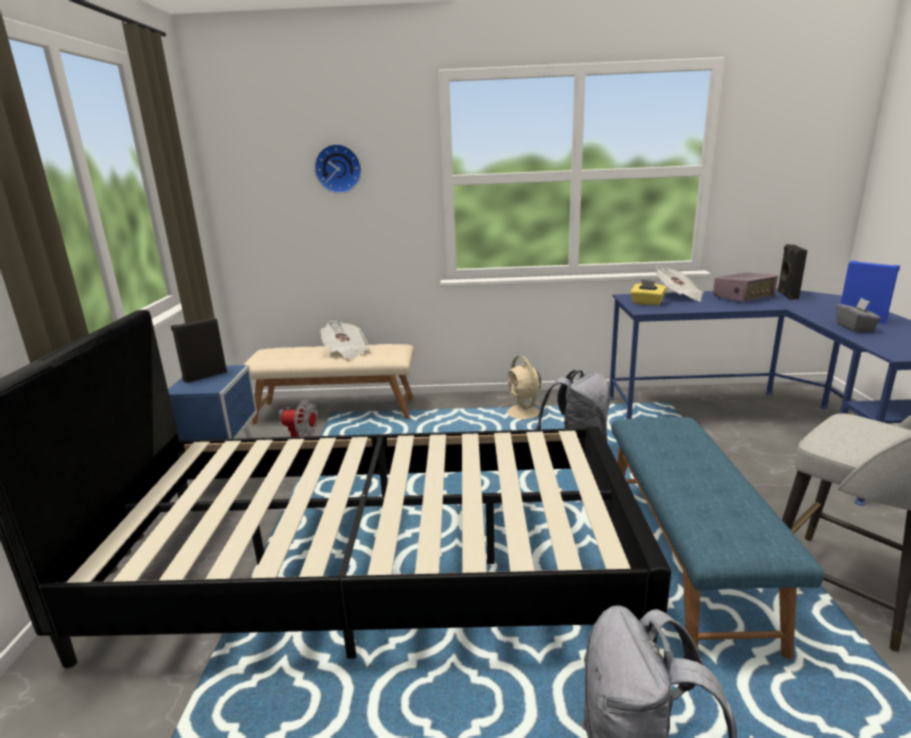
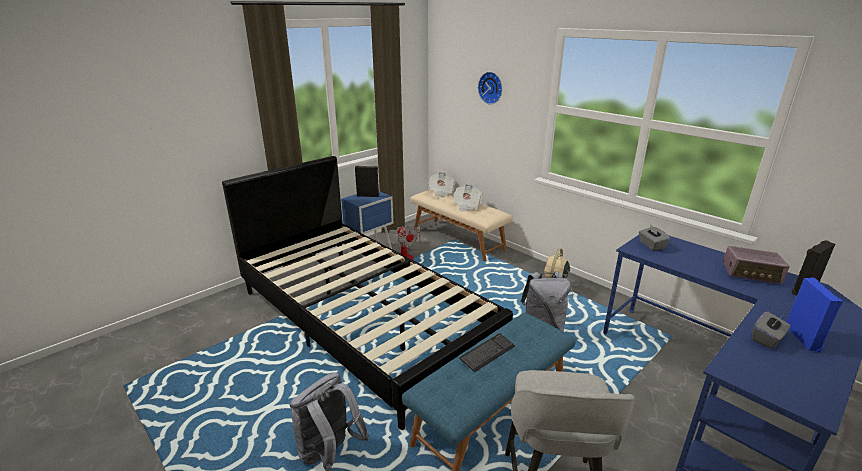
camera: 45 degrees right, 5 degrees up
(647, 303) = (651, 245): yellow tissue box -> grey tissue box
(679, 296) = (694, 250): newspaper -> newspaper (441, 192)
(679, 470) = (487, 353): none -> keyboard

